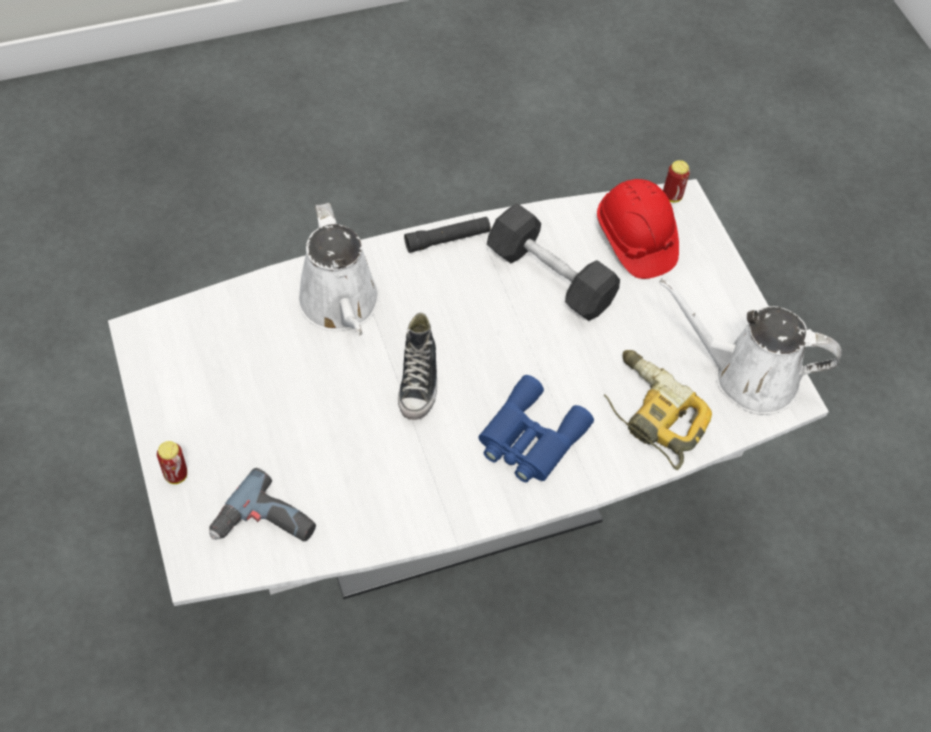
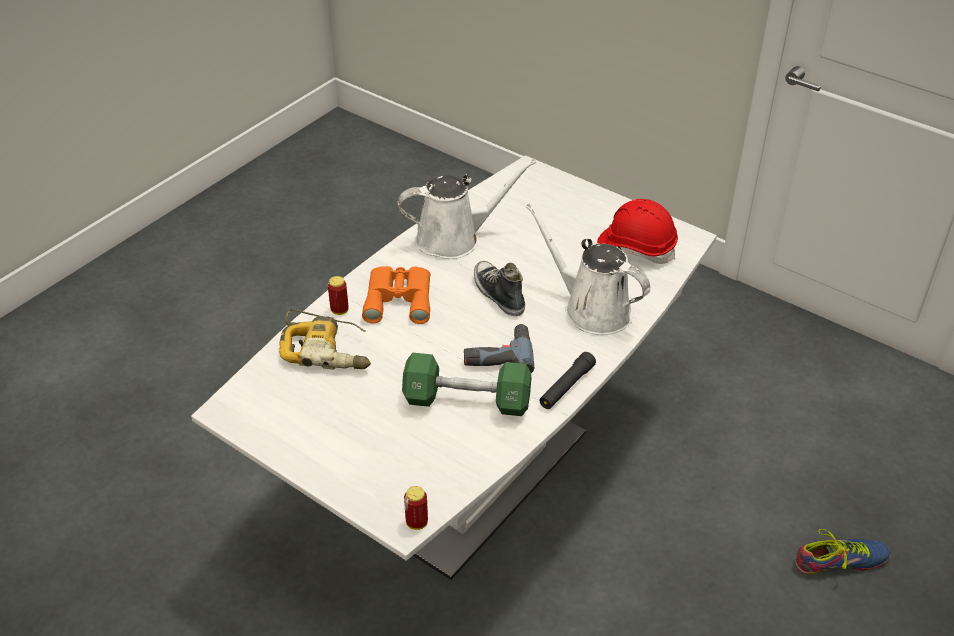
camera: 150 degrees right, 15 degrees down
(176, 475) = (584, 193): can -> can (339, 310)
(221, 241) = (840, 561): none -> shoe
(265, 527) = (513, 196): power drill -> power drill (498, 354)
(529, 439) = (399, 298): blue binoculars -> orange binoculars
(550, 277) = (467, 400): black dumbbell -> green dumbbell
(635, 240) = (422, 464): red hard hat -> red hard hat (636, 246)
(746, 376) = (268, 407): white watering can -> white watering can (454, 238)

